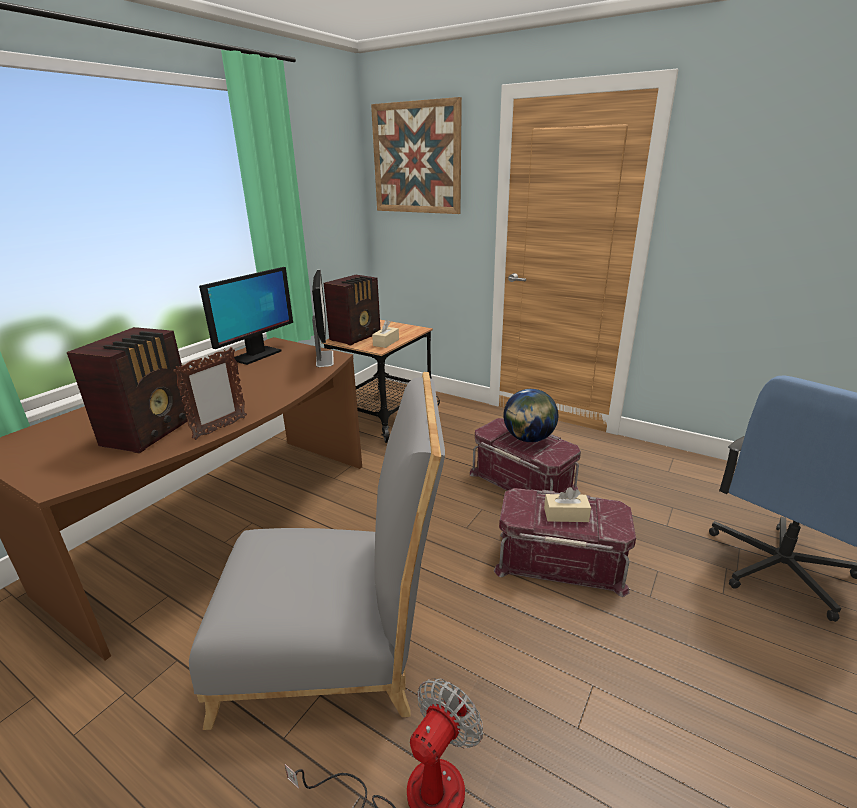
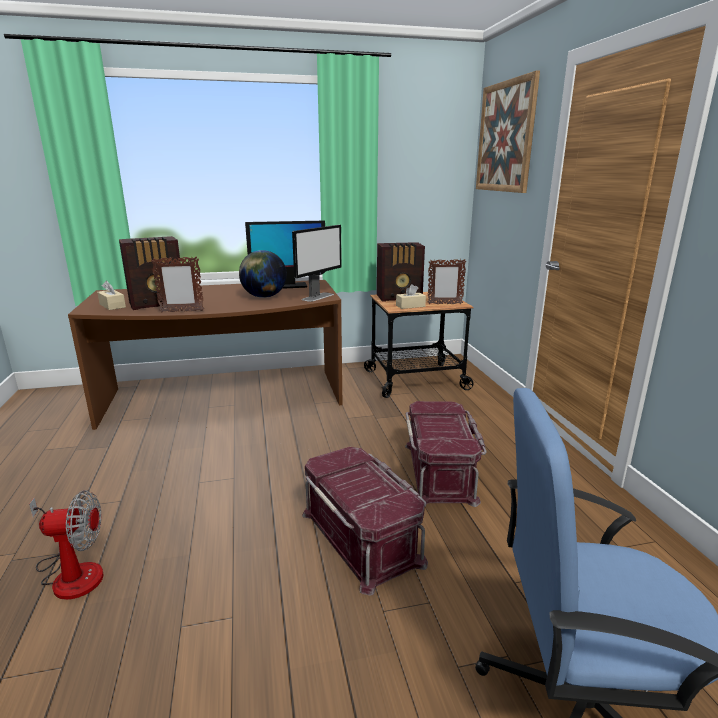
camera: 45 degrees right, 5 degrees down
(335, 646) = (163, 485): grey chair -> none
(407, 332) = (444, 304): none -> picture frame
(528, 439) = (448, 425): globe -> globe (264, 297)
(566, 515) = (360, 485): beige tissue box -> beige tissue box (112, 306)

